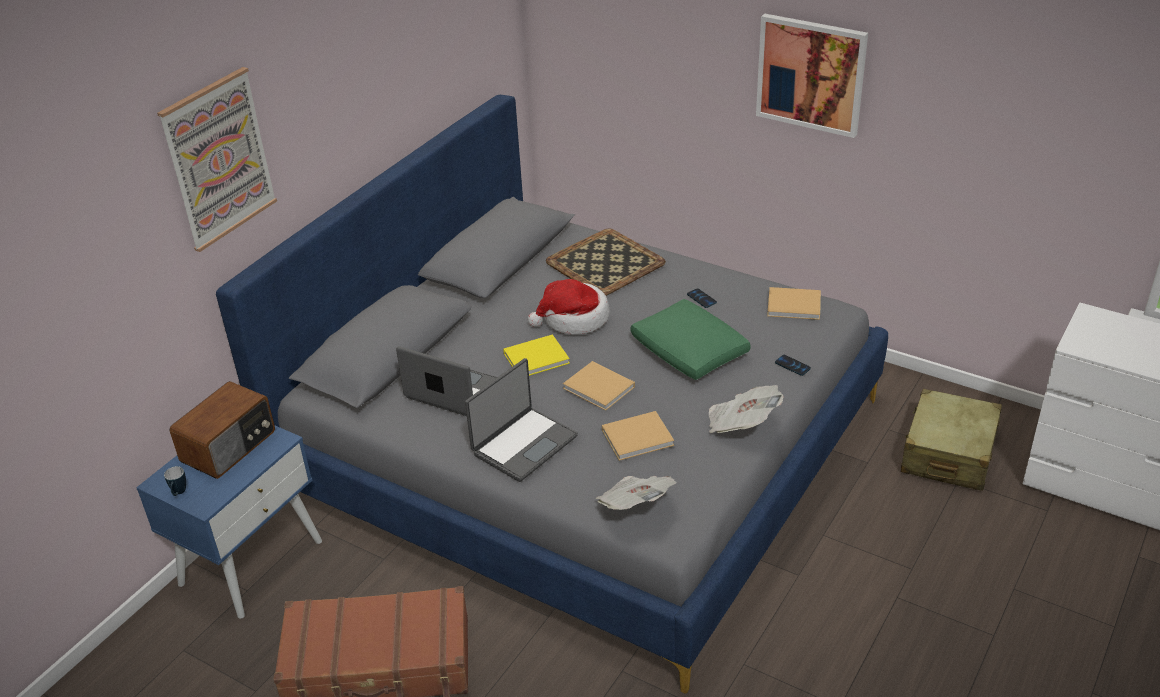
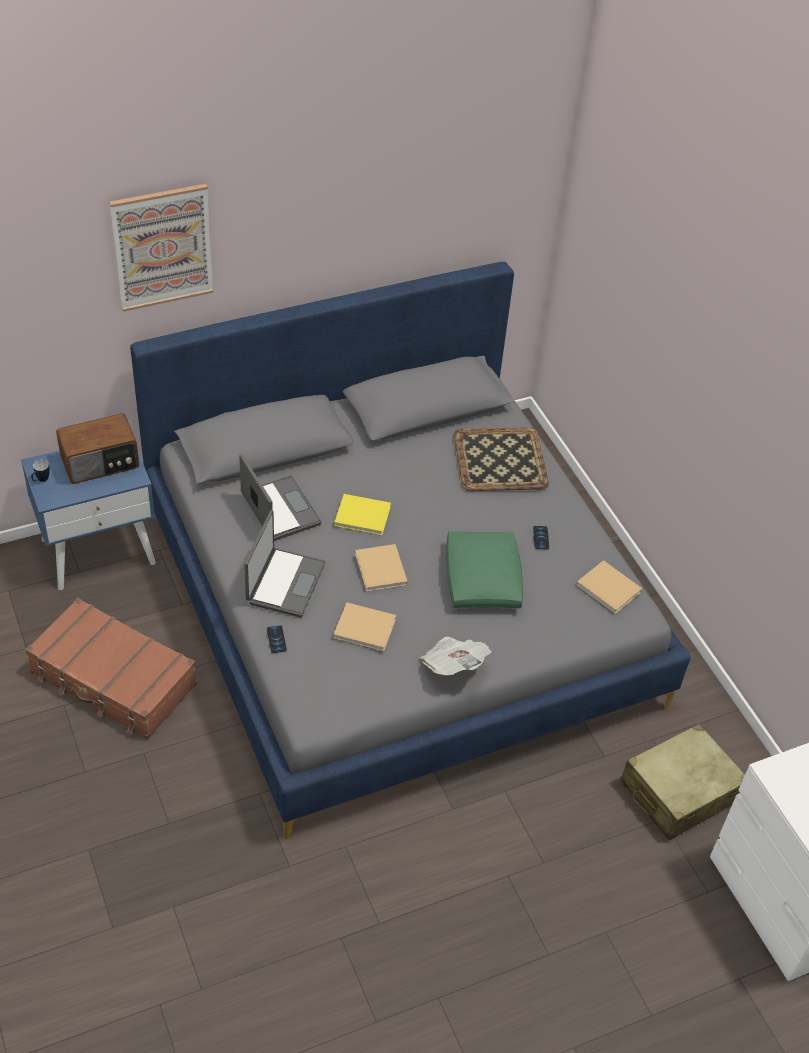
camera: 30 degrees right, 10 degrees up
(523, 444) = (284, 583): laptop -> laptop turned 60 degrees counterclockwise
(573, 319) = (424, 497): hat -> none
(635, 506) = (309, 681): newspaper -> none
(792, 366) = (546, 641): phone -> phone (276, 639)
(811, 74) = (727, 393): picture -> none

